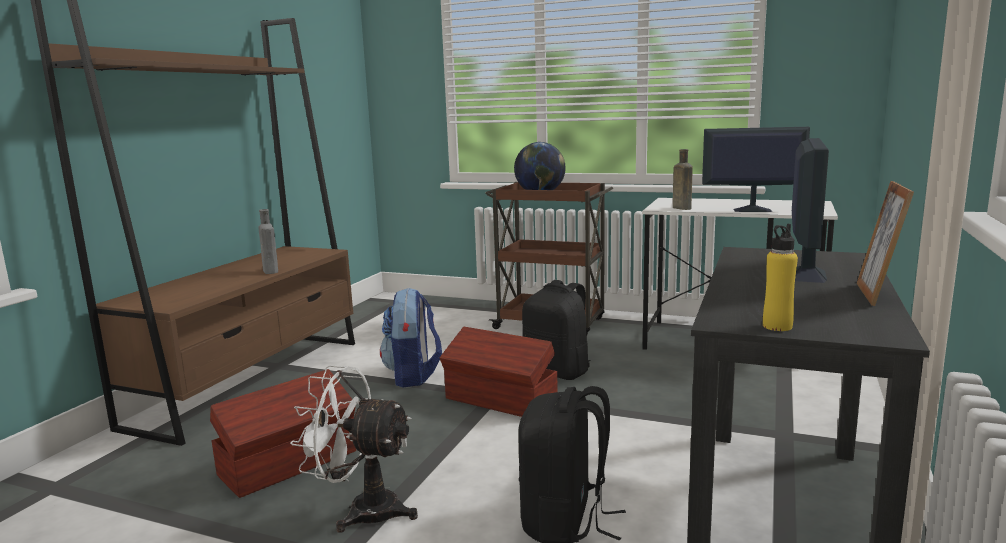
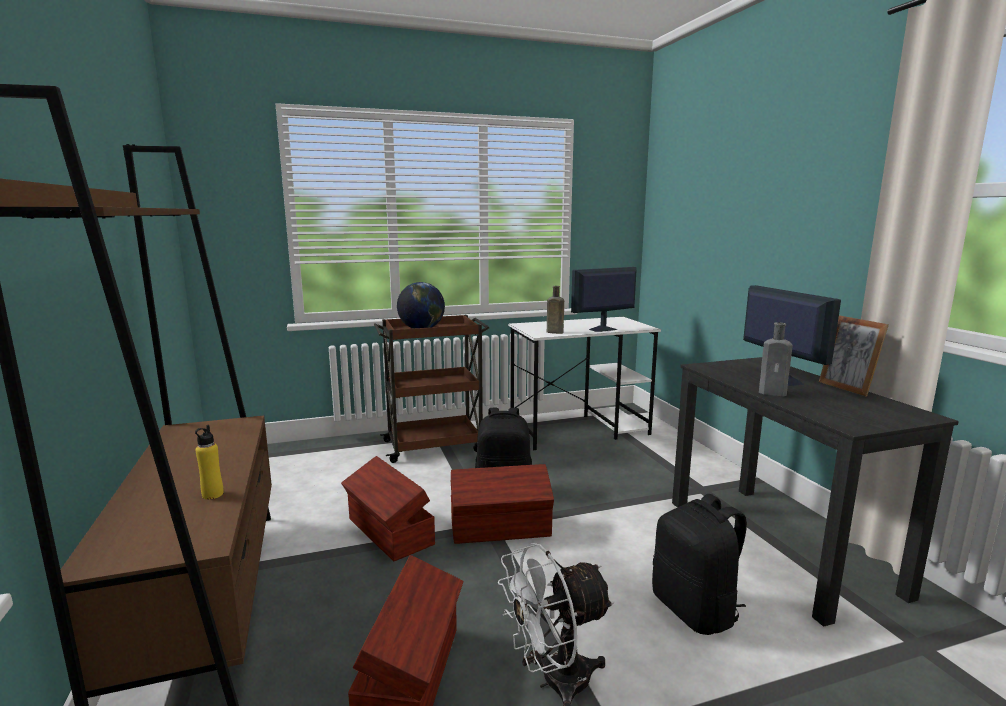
camera: 40 degrees left, 0 degrees up
(271, 271) = (233, 462): grey bottle -> grey bottle (774, 393)
(413, 376) = (389, 532): backpack -> brown storage box
(777, 326) = (877, 422): yellow bottle -> yellow bottle (212, 494)

